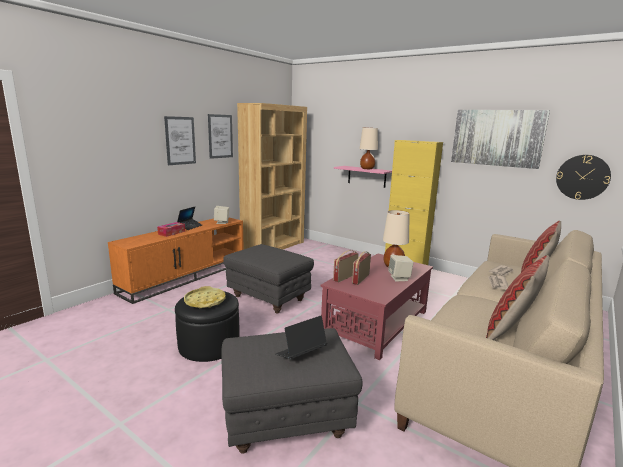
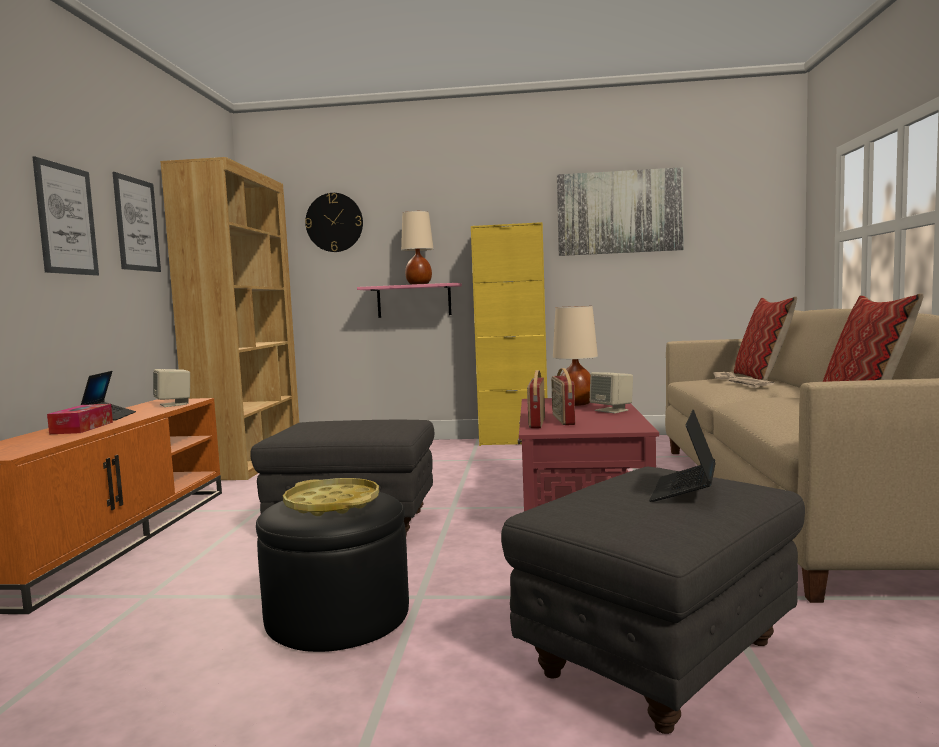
camera: 30 degrees left, 10 degrees down
(582, 177) = (737, 254): wall clock -> wall clock (334, 222)

